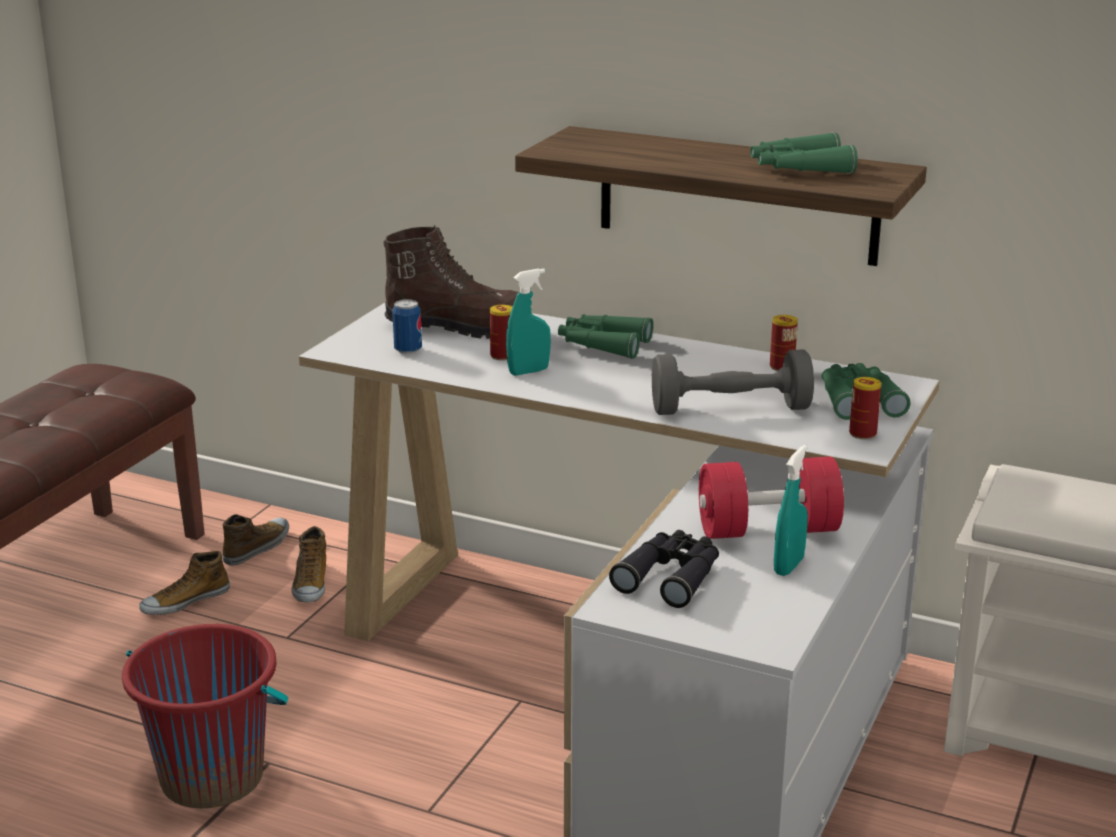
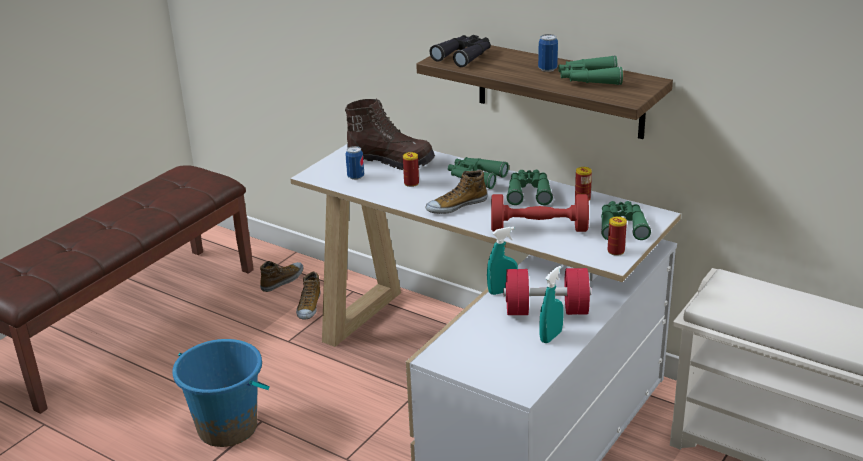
camera: 10 degrees right, 5 degrees up
(185, 601) = (234, 314): shoe -> shoe (456, 205)
(213, 777) = (228, 428): red bucket -> blue bucket
(528, 371) = (424, 195): turquoise spray bottle -> turquoise spray bottle (502, 291)
(671, 577) = (476, 339): black binoculars -> black binoculars (464, 56)
(695, 362) = (529, 192): none -> green binoculars
(728, 158) = (547, 69): none -> can
(730, 409) = (539, 229): grey dumbbell -> red dumbbell

